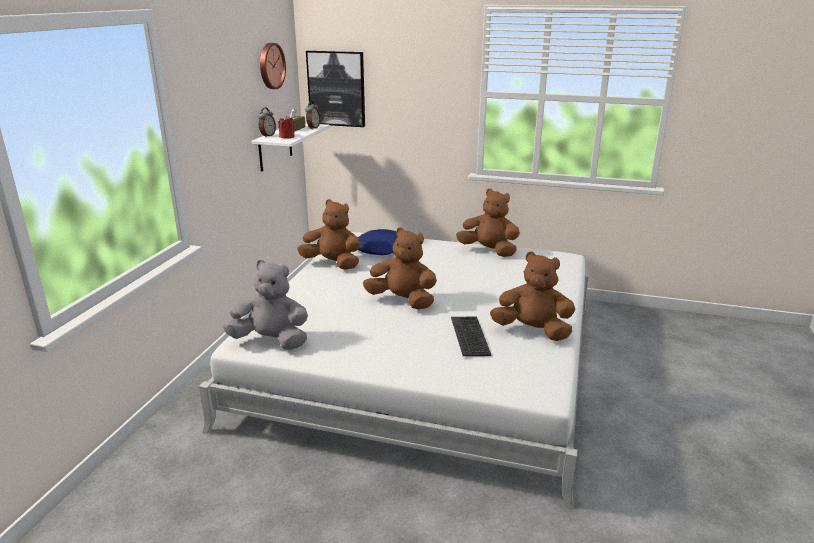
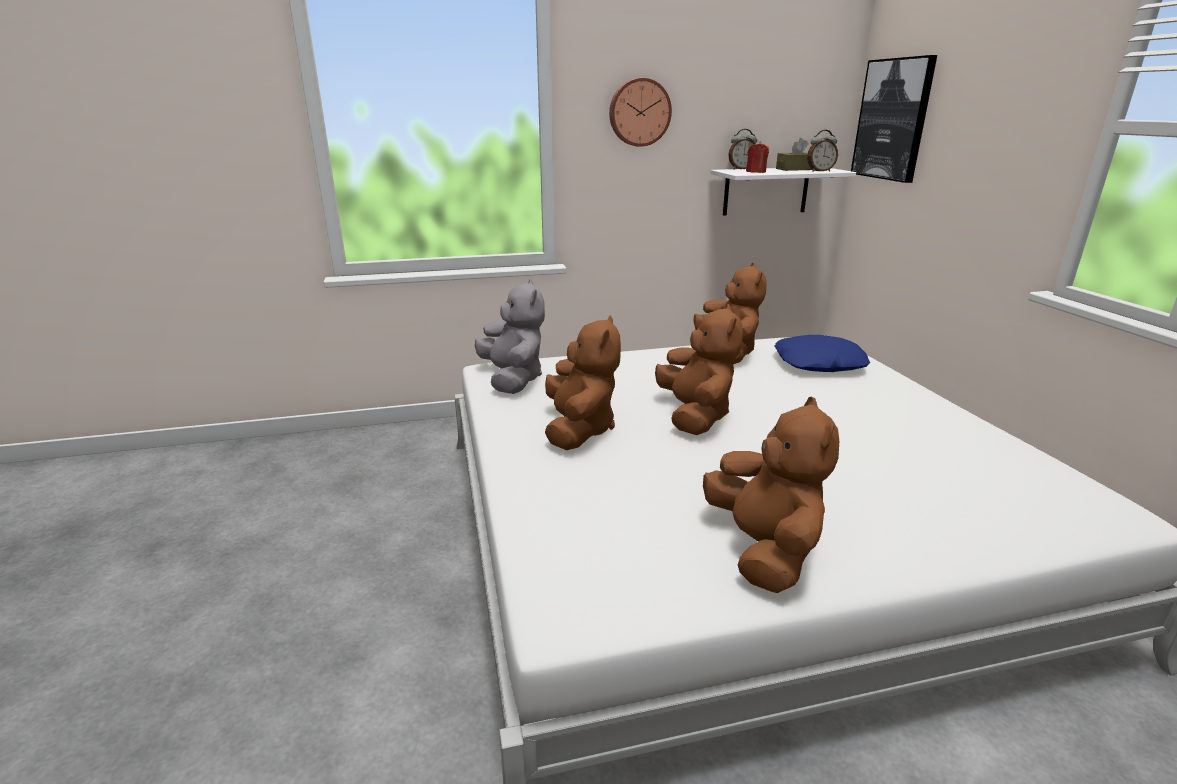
camera: 60 degrees right, 0 degrees up
(270, 66) = (785, 75): wall clock -> wall clock (639, 112)
(470, 336) = (666, 493): keyboard -> none
(489, 251) = (968, 432): brown plush toy -> brown plush toy (579, 429)

